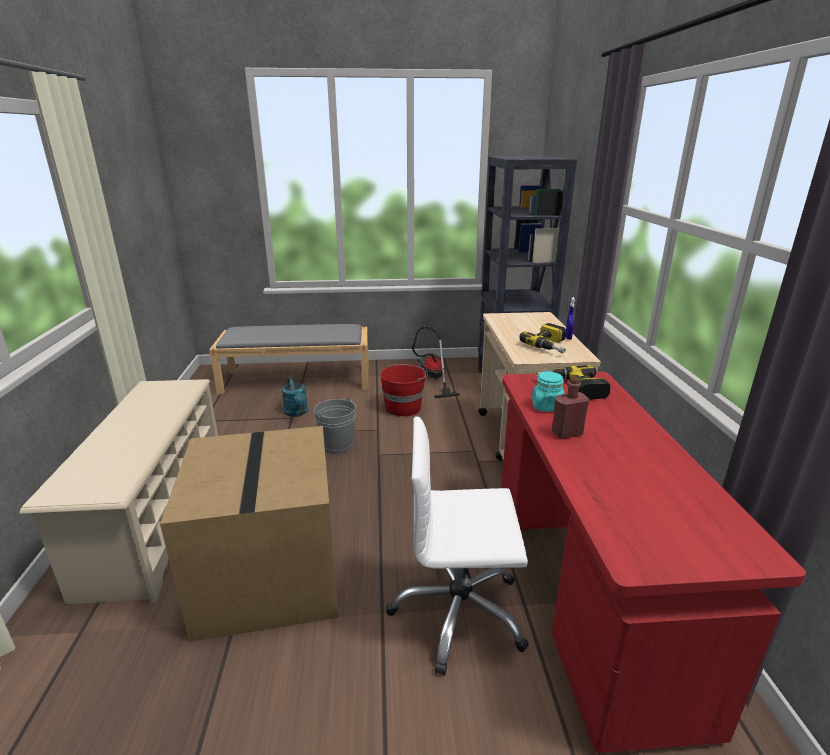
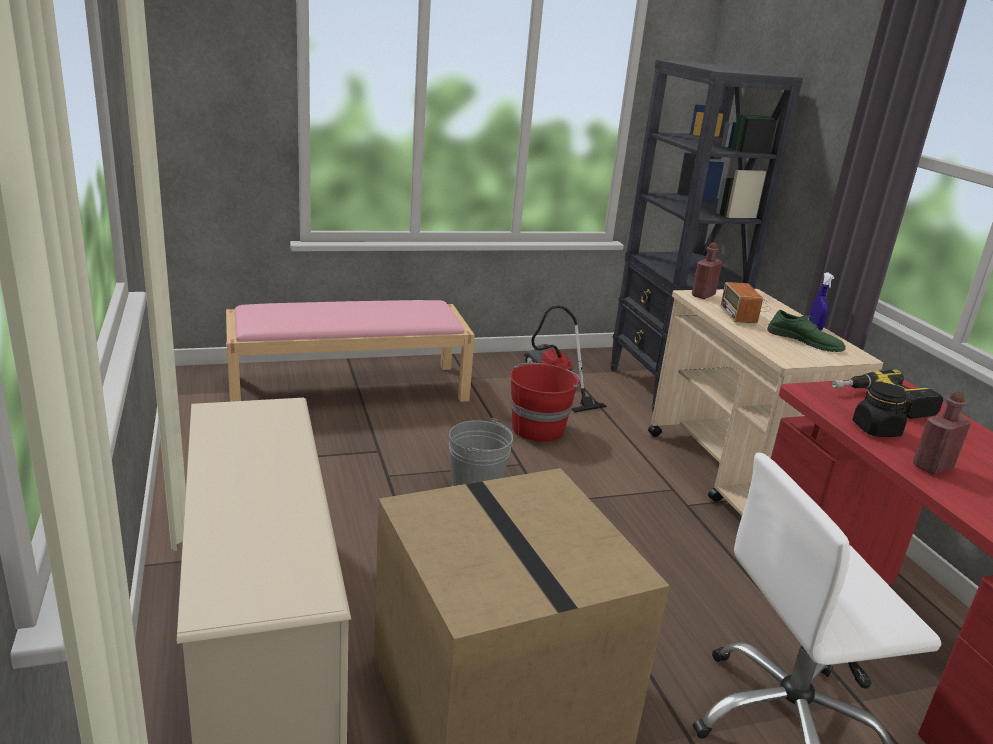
camera: 15 degrees left, 0 degrees up
(297, 413) = (383, 443): turquoise watering can -> none
(298, 379) = (350, 388): grey bench -> pink bench
(502, 316) = (703, 295): none -> red bottle
(527, 325) = (746, 308): none -> radio
(547, 406) = (876, 430): turquoise jar -> black jar
(551, 346) = (805, 340): power drill -> green shoe

